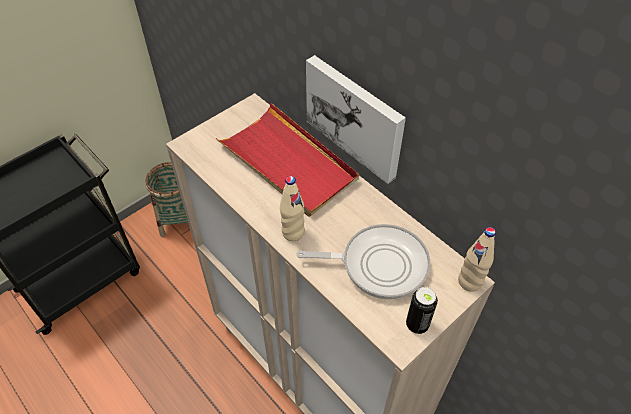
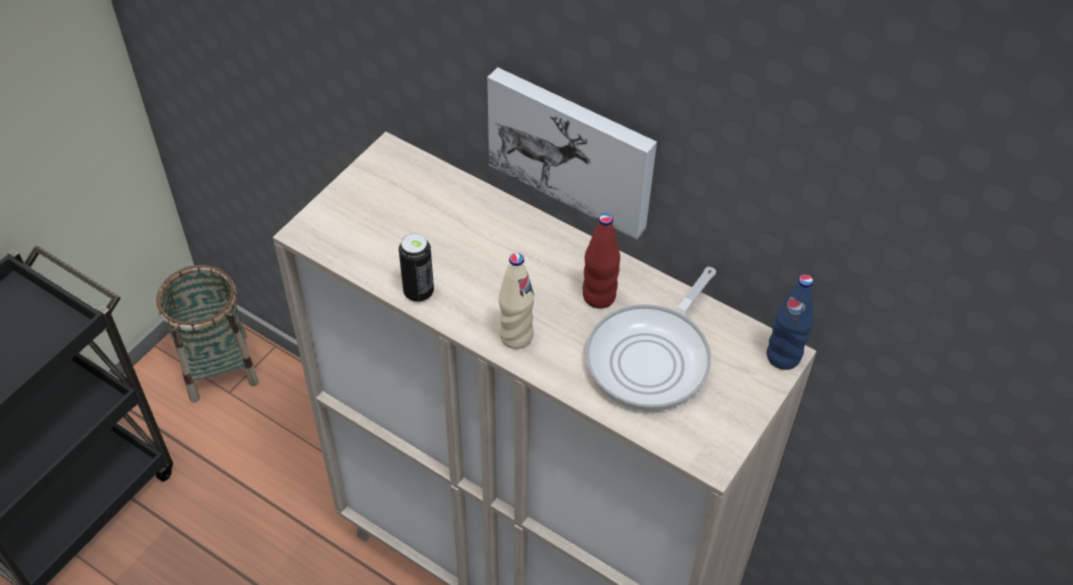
camera: 15 degrees left, 0 degrees up
(288, 163) = (475, 233): red tray -> none
(355, 217) = (599, 297): none -> red bottle
(379, 264) = (652, 357): frying pan -> frying pan turned 135 degrees clockwise
(417, 324) = (727, 428): can -> can (418, 292)
(469, 281) = (783, 357): beige bottle -> blue bottle

